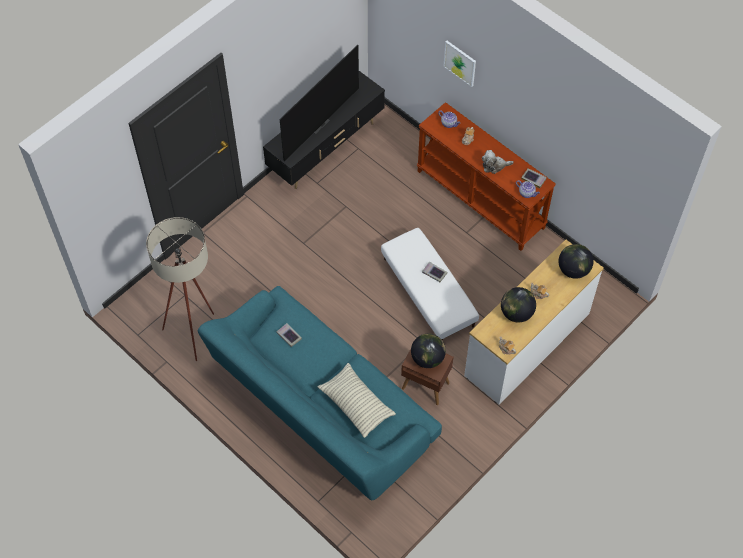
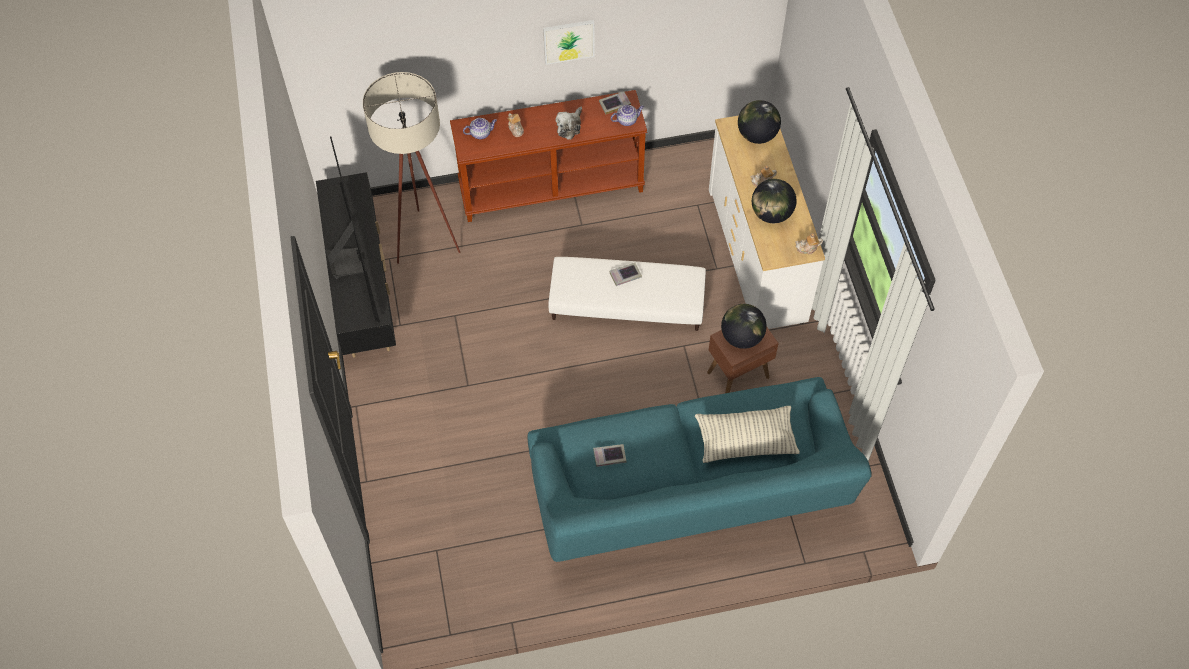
camera: 55 degrees left, 0 degrees up
(196, 330) = (494, 565): beige floor lamp -> beige floor lamp (424, 235)
(460, 63) = (458, 53): picture -> picture (568, 41)

